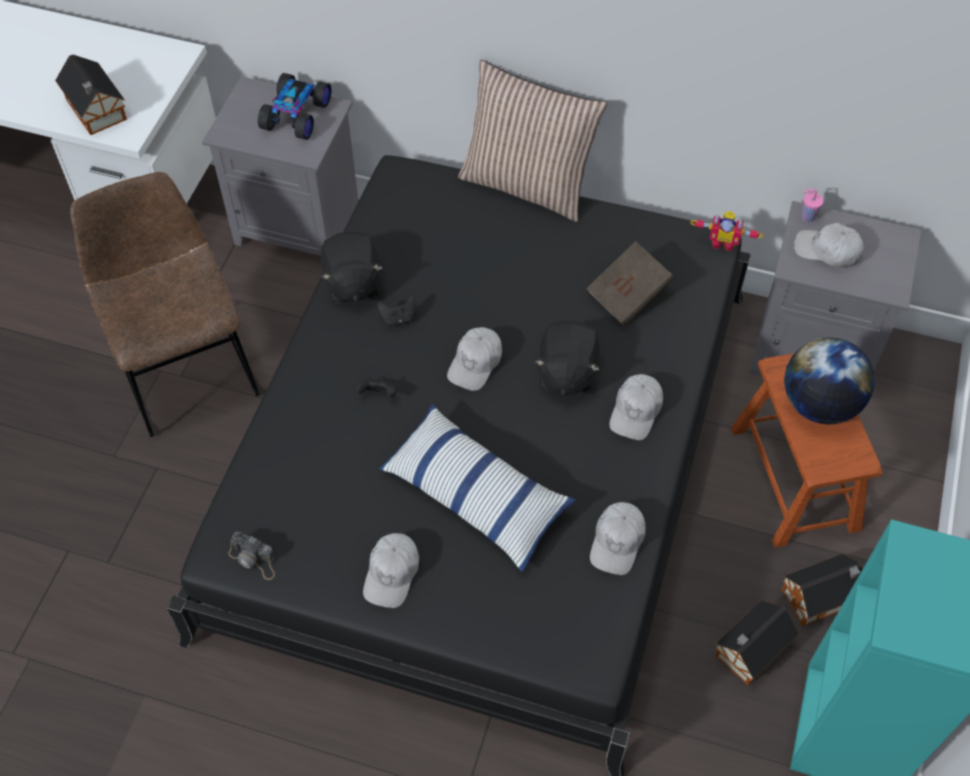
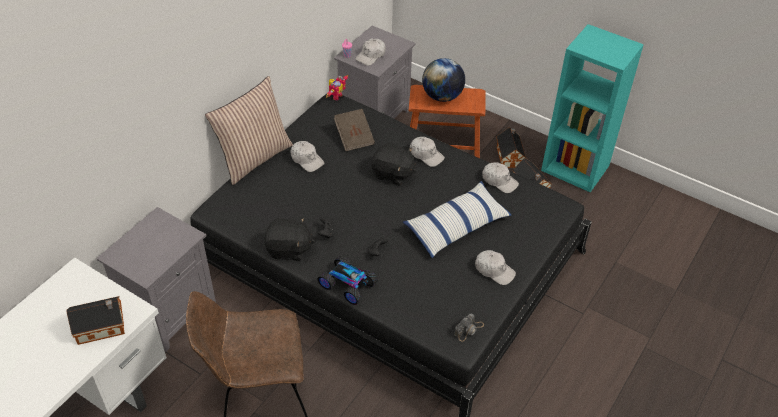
camera: 75 degrees left, 10 degrees down
(297, 115) = (153, 235): toy car -> toy car (348, 284)
(475, 363) = (373, 206): white cap -> white cap (307, 160)

